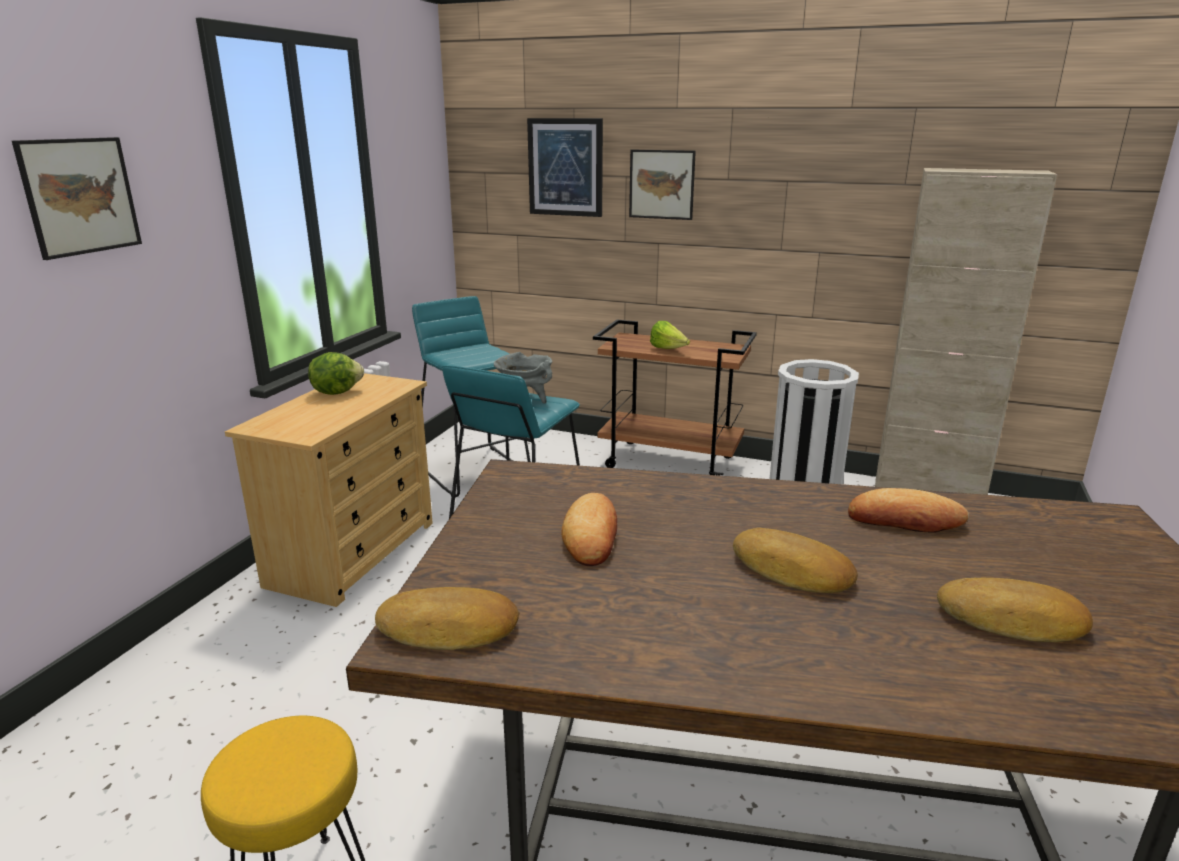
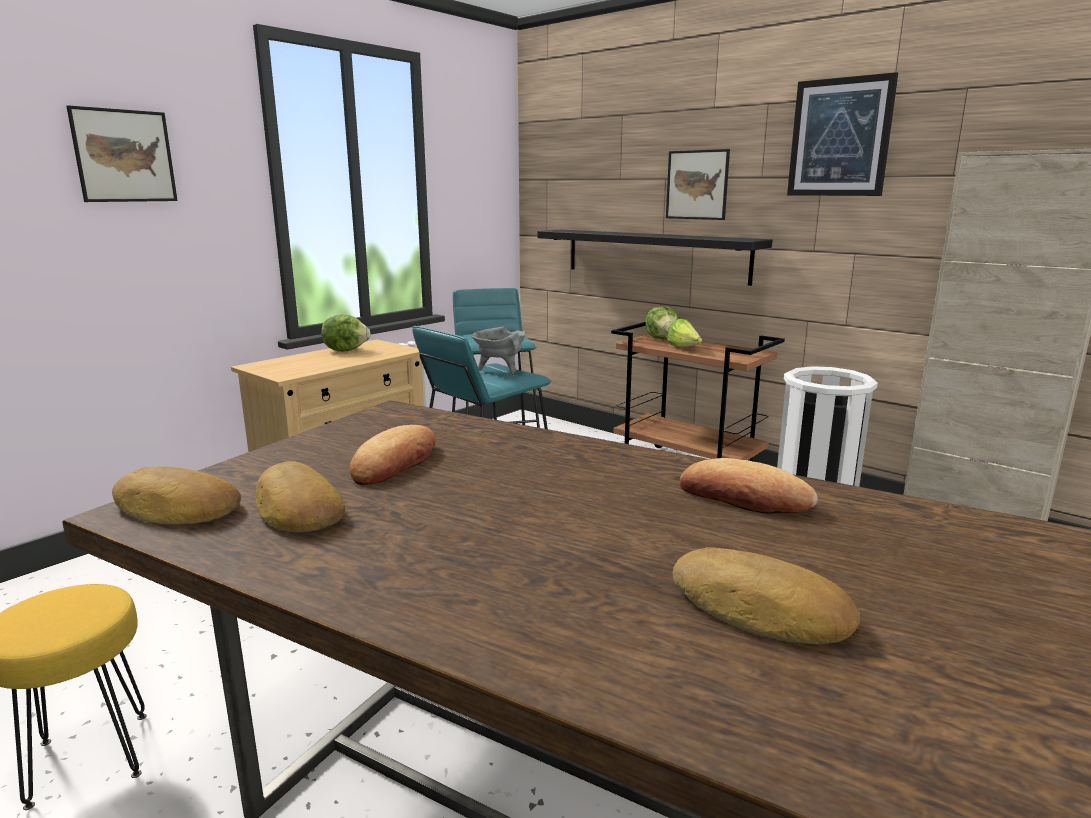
camera: 20 degrees right, 5 degrees down
(565, 167) = (612, 171): picture -> picture (840, 138)
(617, 254) = (654, 255): none -> black shelf
(636, 339) = (662, 338): none -> lettuce
(791, 571) = (552, 520): bread -> bread (296, 509)

